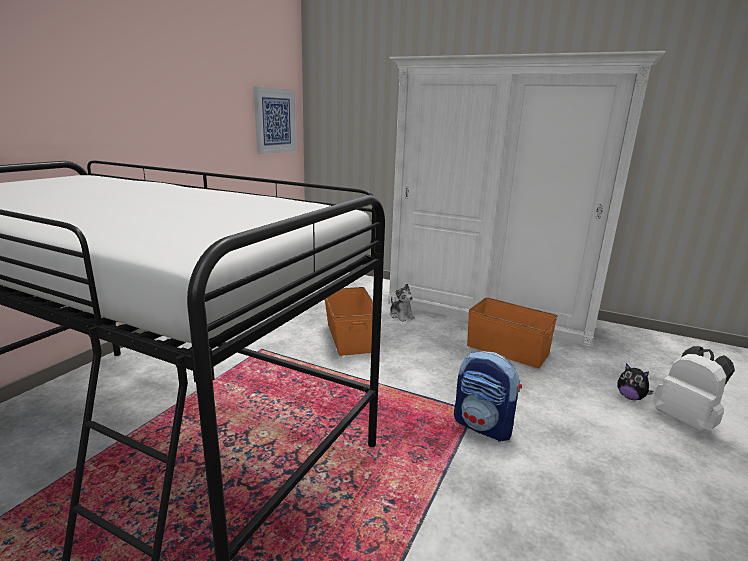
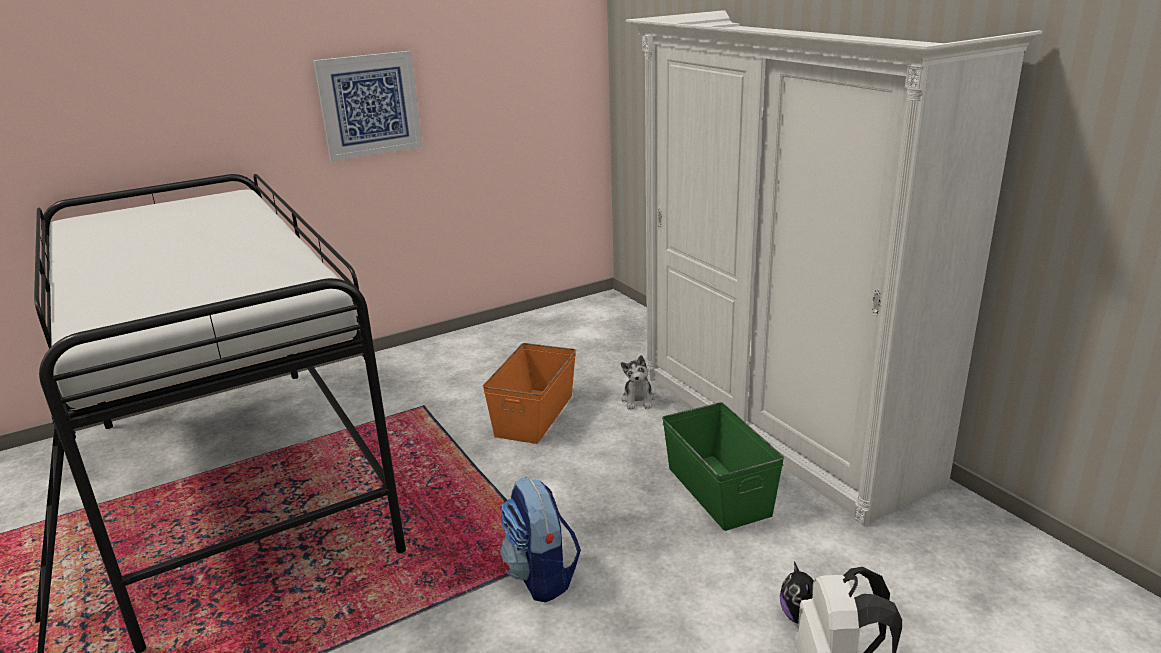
camera: 35 degrees right, 5 degrees up
(275, 121) = (547, 89): picture -> picture (369, 105)
(507, 349) = (718, 490): orange storage box -> green storage box

